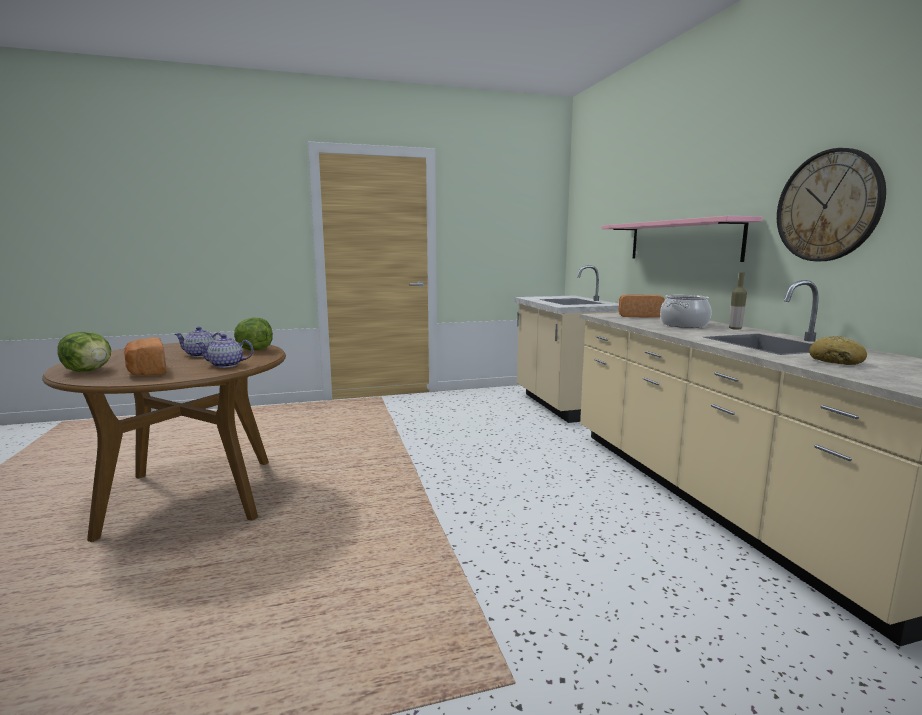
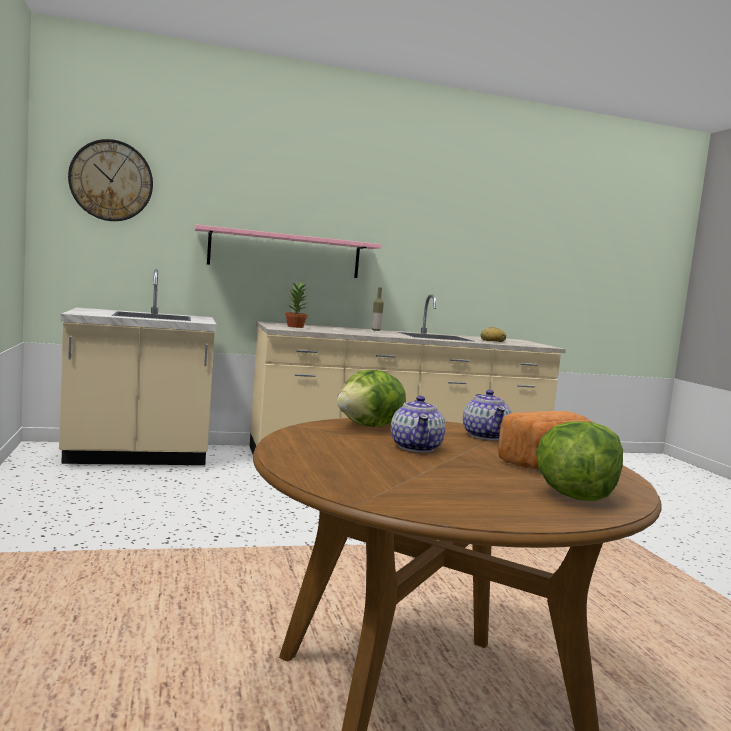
camera: 90 degrees left, 5 degrees down
(638, 316) = (296, 327): bread -> potted plant
(683, 325) = (355, 331): cooking pot -> none
(828, 206) = (420, 246): wall clock -> wall clock (111, 181)

